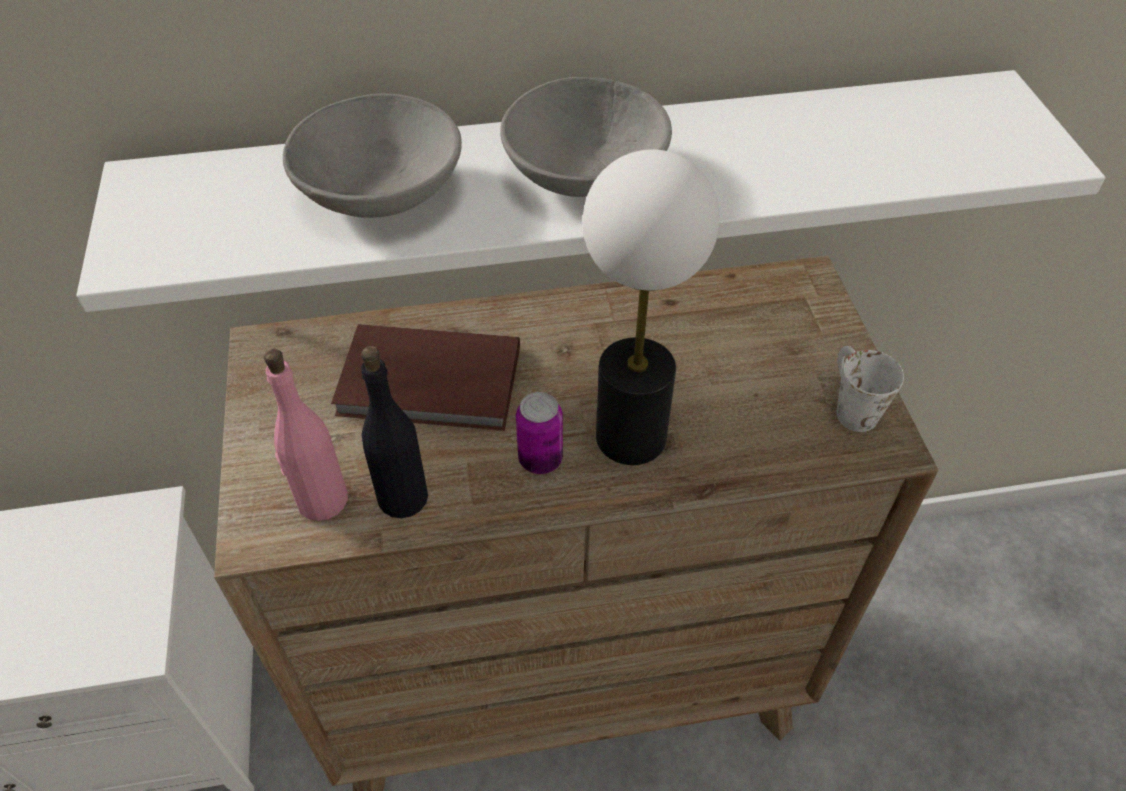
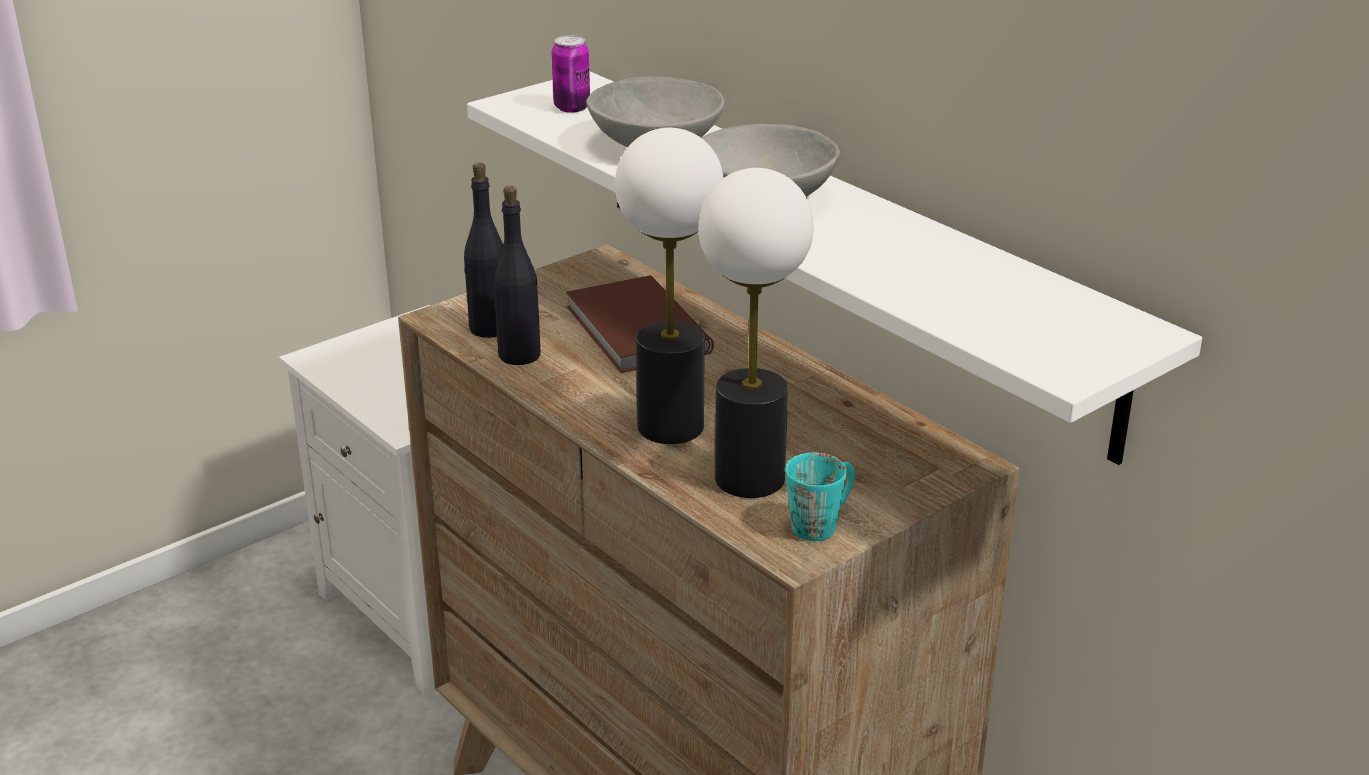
camera: 60 degrees right, 20 degrees down
(321, 500) = (489, 328): pink bottle -> black bottle
(540, 459) = (607, 396): can -> can (572, 107)
(755, 420) = (751, 479): none -> table lamp
(849, 405) = (822, 522): white mug -> turquoise mug

